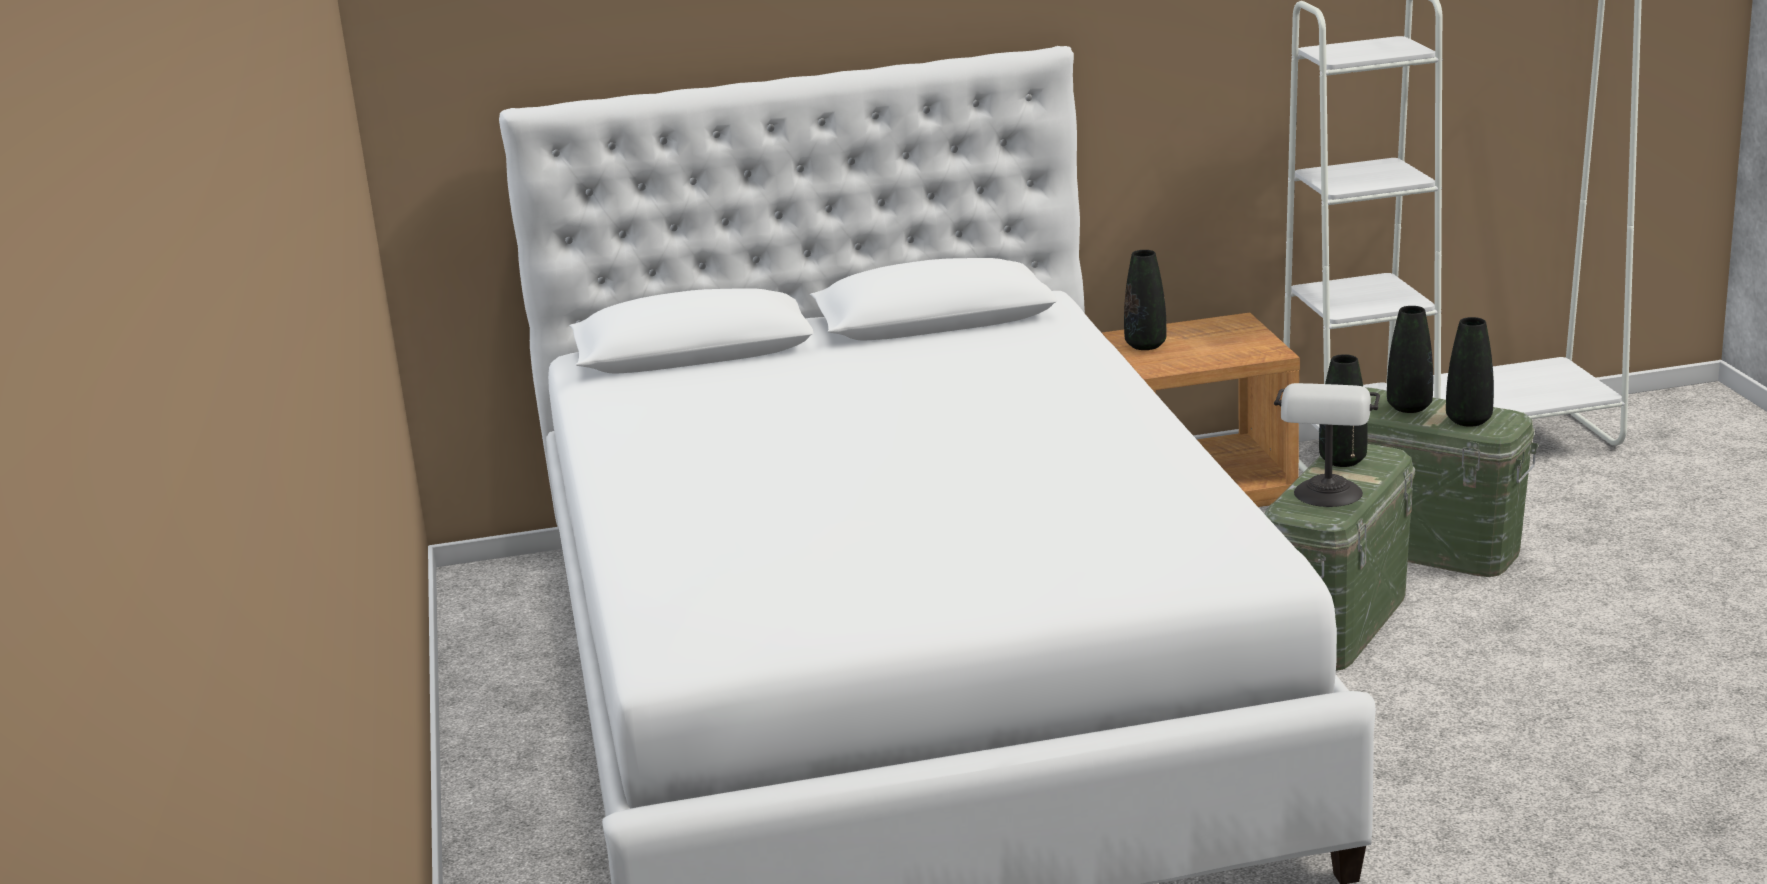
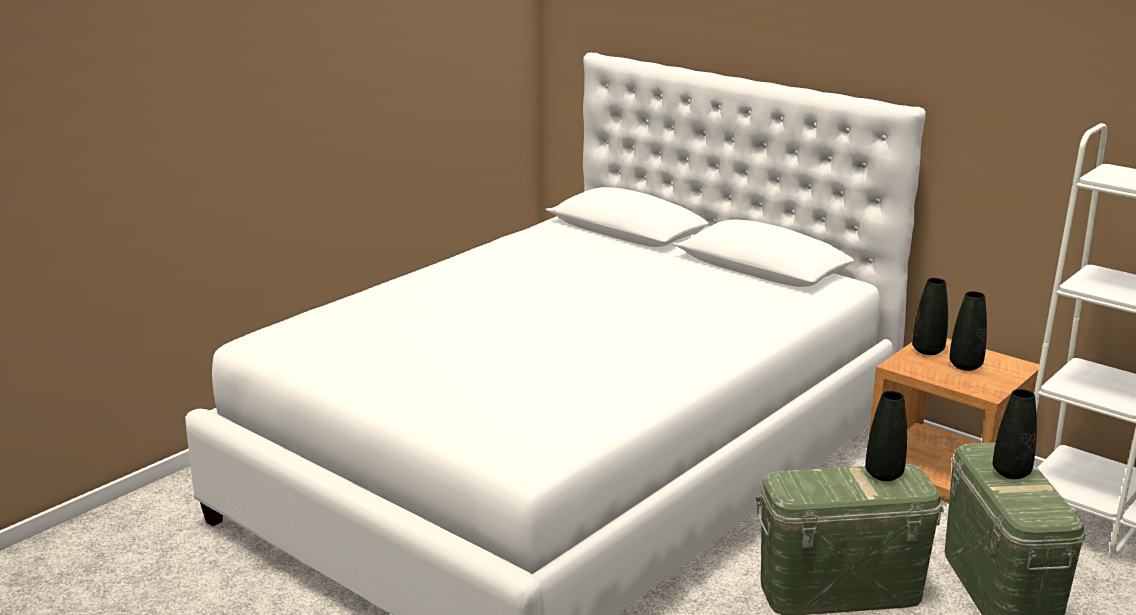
camera: 50 degrees right, 0 degrees up
(1328, 499) = (816, 487): table lamp -> none
(1468, 420) = (1026, 502): black vase -> black vase (965, 366)

